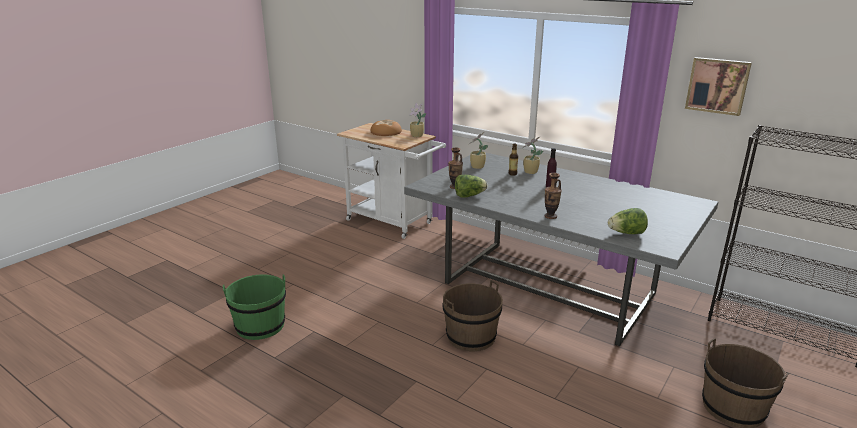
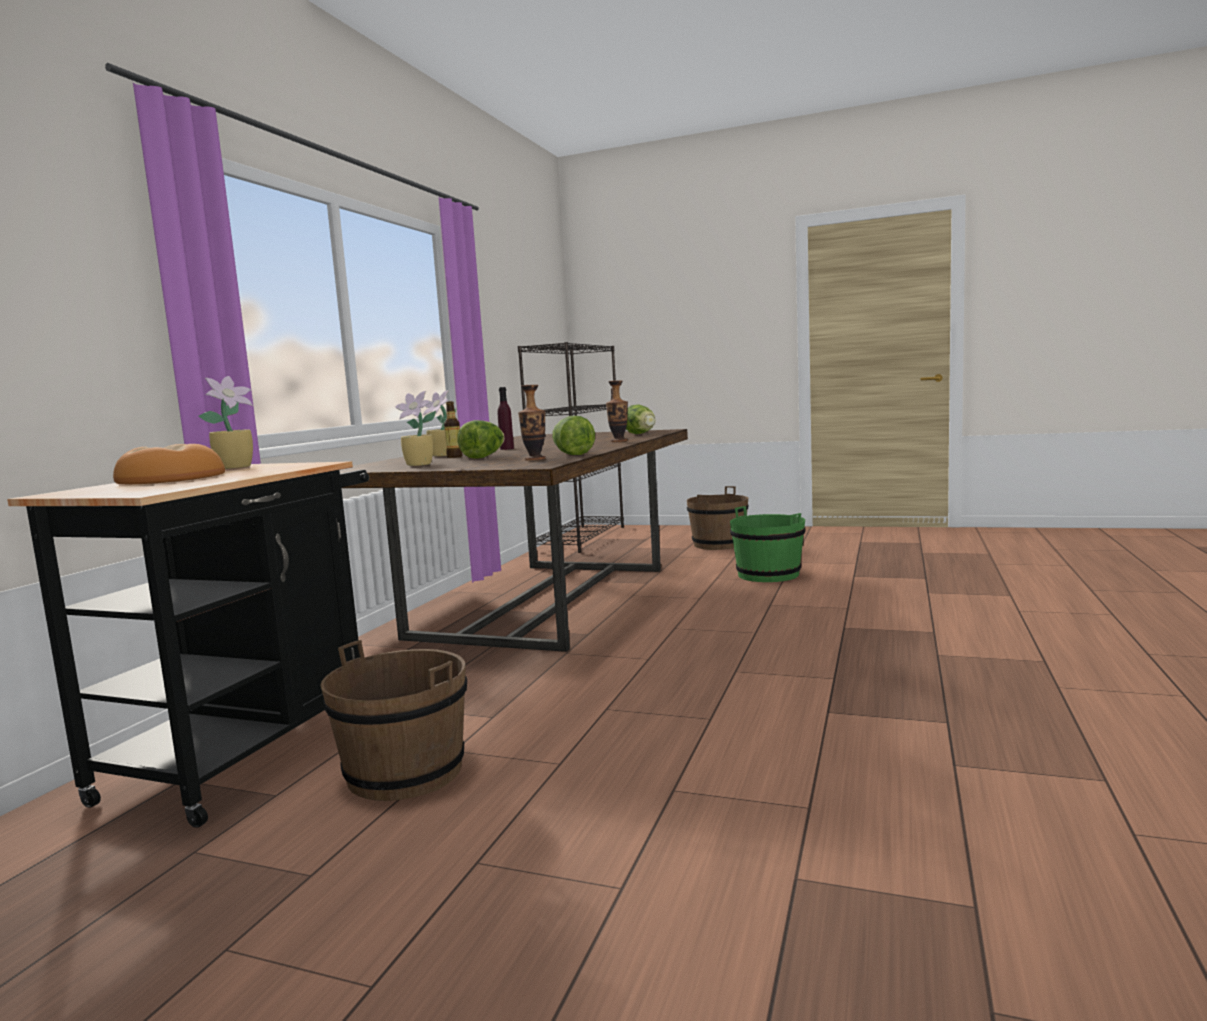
camera: 105 degrees left, 15 degrees down
(260, 326) = (884, 769): green bucket -> green bucket (768, 575)
(393, 223) = (252, 748): white cart -> black cart
(471, 336) = (710, 618): brown bucket -> brown bucket (405, 772)
(497, 179) = (484, 457): none -> lettuce
(546, 287) = (544, 602): grey dining table -> brown dining table
(717, 85) = (487, 308): picture -> none

